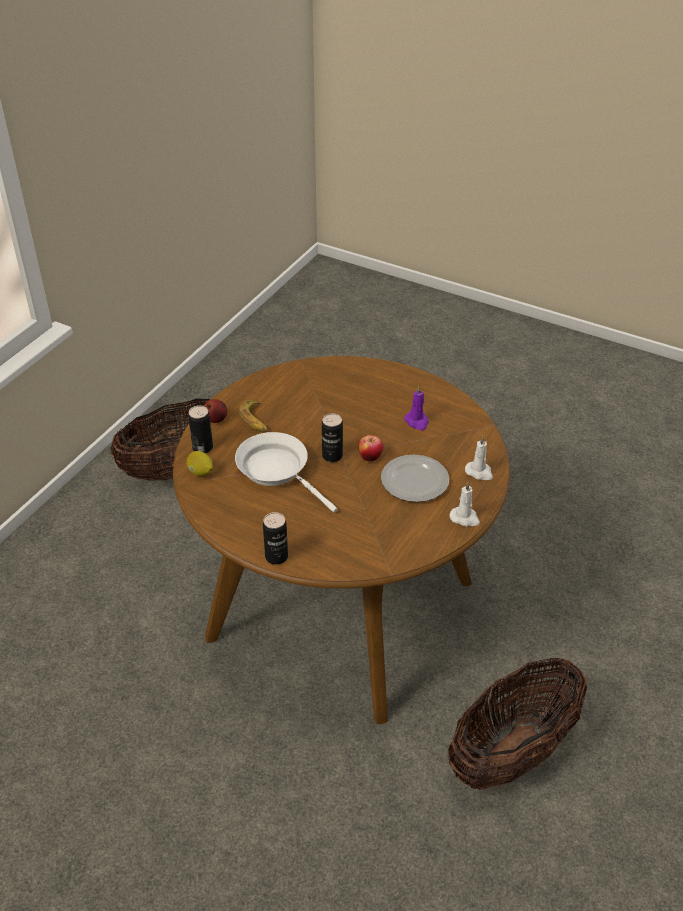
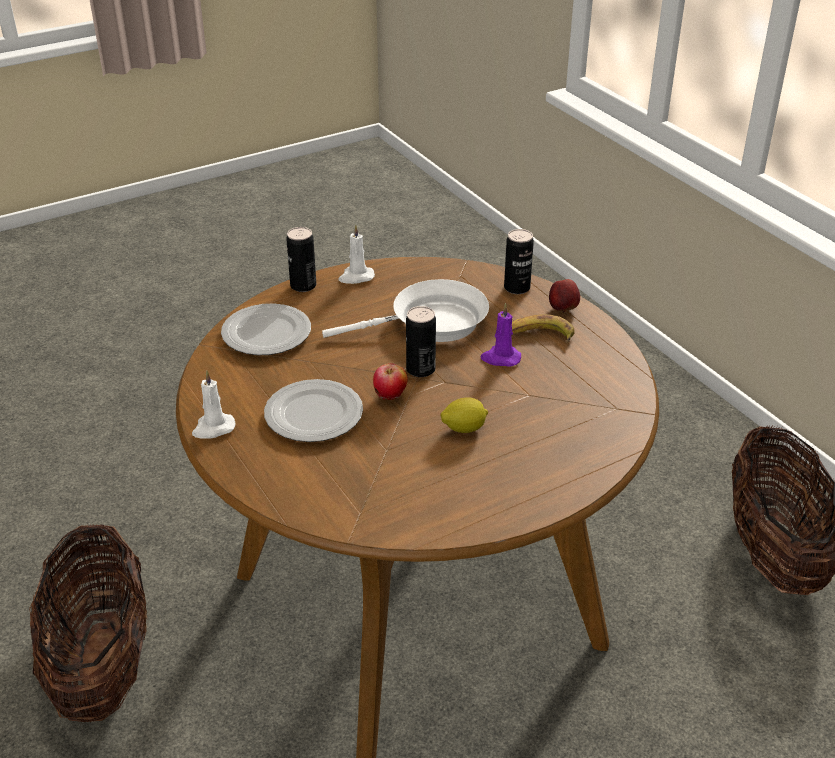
camera: 120 degrees right, 5 degrees down
(201, 473) = (474, 277): lemon -> lemon (463, 429)
(352, 545) = (266, 333): none -> plate
(417, 422) = (423, 466): purple candle -> purple candle (500, 358)
(479, 472) = (273, 478): white candle -> white candle (356, 277)

